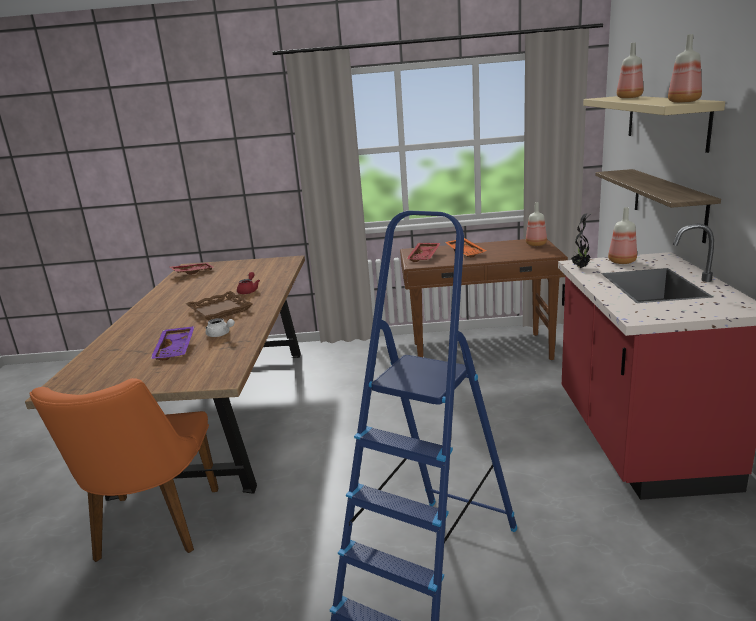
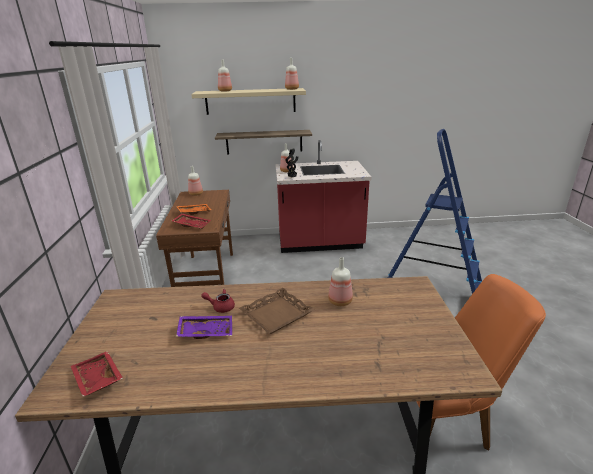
camera: 95 degrees left, 5 degrees up
(176, 349) = (372, 319): purple tray -> purple tray (206, 331)
(220, 335) = (339, 301): white teapot -> bottle

